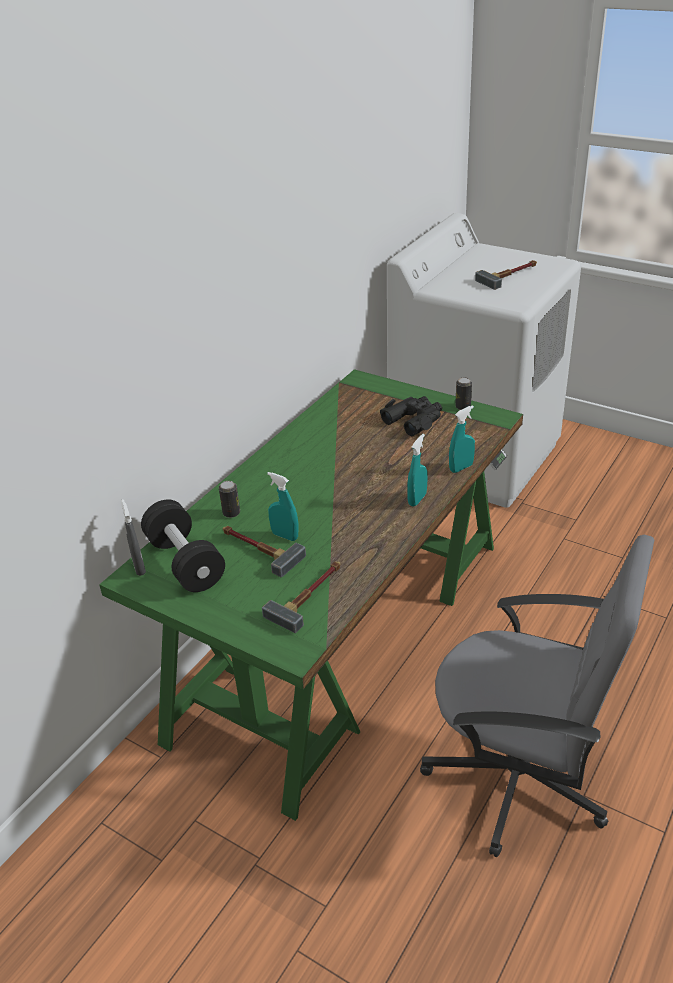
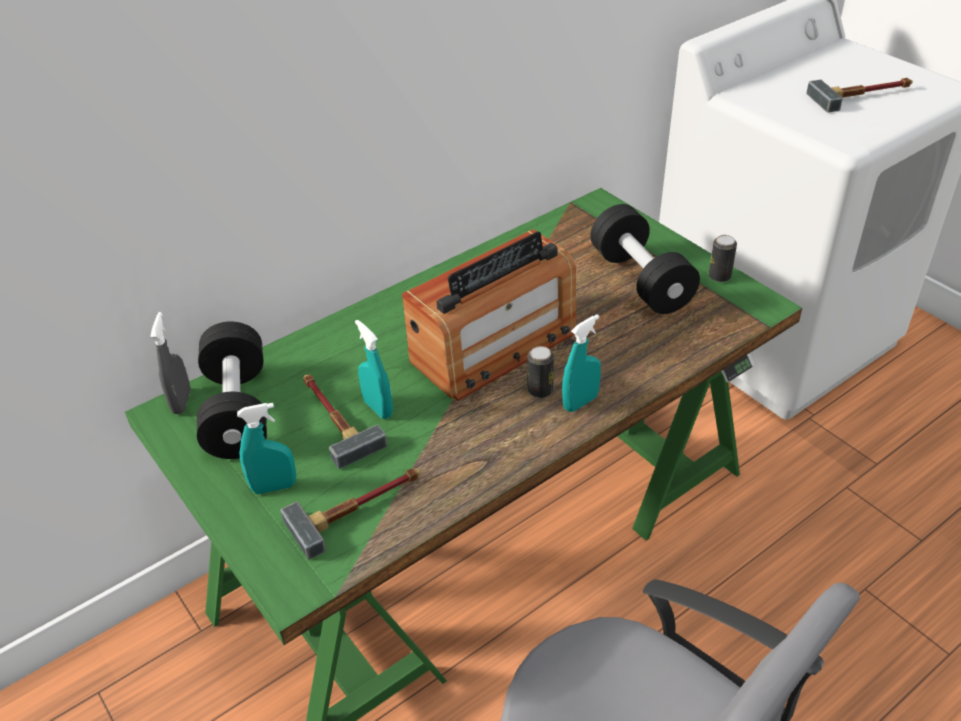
camera: 20 degrees right, 5 degrees up
(231, 513) = (332, 356): can -> can (540, 390)
(341, 480) = (494, 346): none -> radio
(414, 420) = (641, 280): black binoculars -> black dumbbell
(461, 468) = (667, 370): turquoise spray bottle -> turquoise spray bottle (274, 487)

